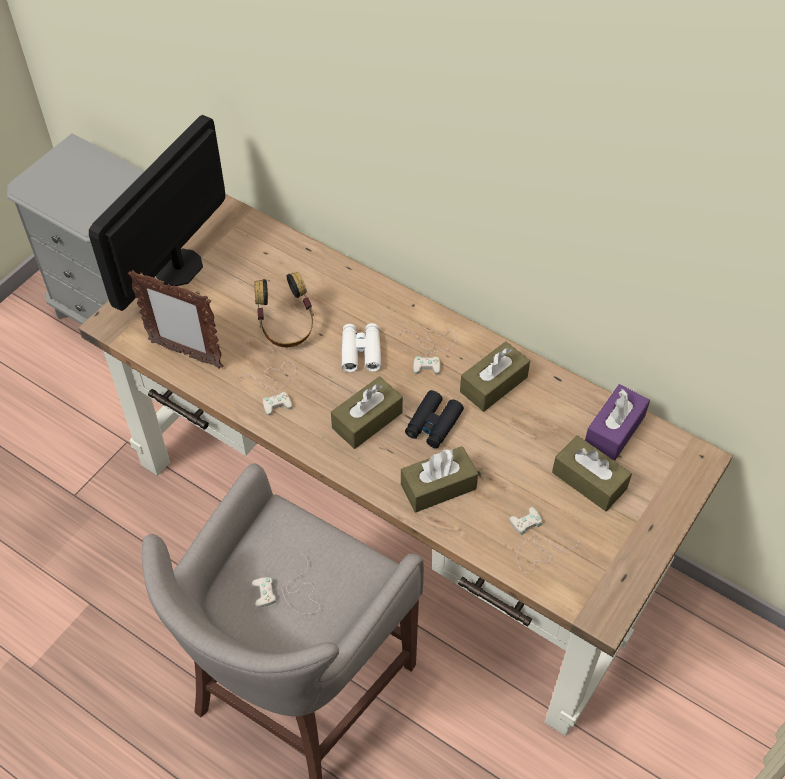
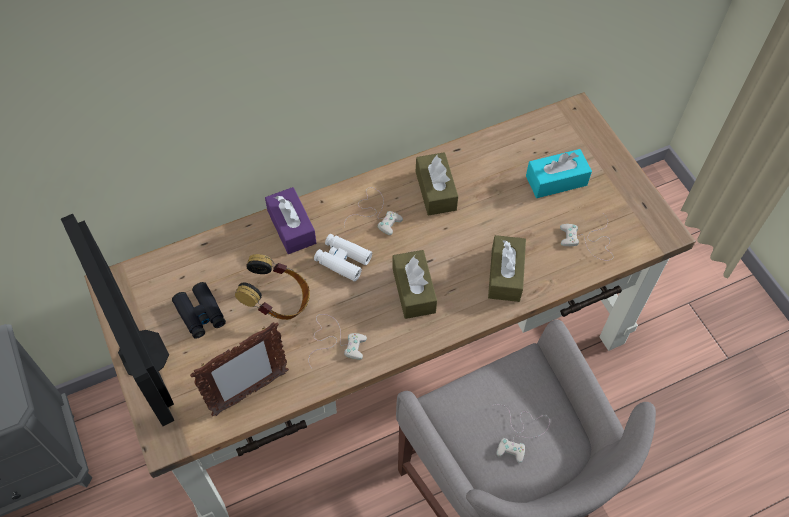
camera: 60 degrees left, 5 degrees up
(433, 424) = (446, 248): black binoculars -> black binoculars (200, 314)
(589, 480) = (556, 180): brown tissue box -> turquoise tissue box
(614, 430) = (523, 142): purple tissue box -> purple tissue box (291, 227)

